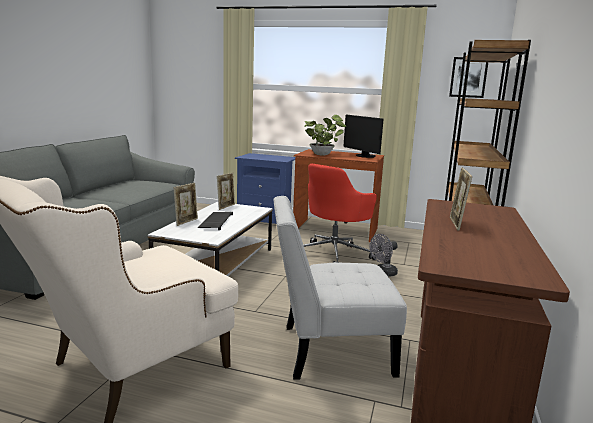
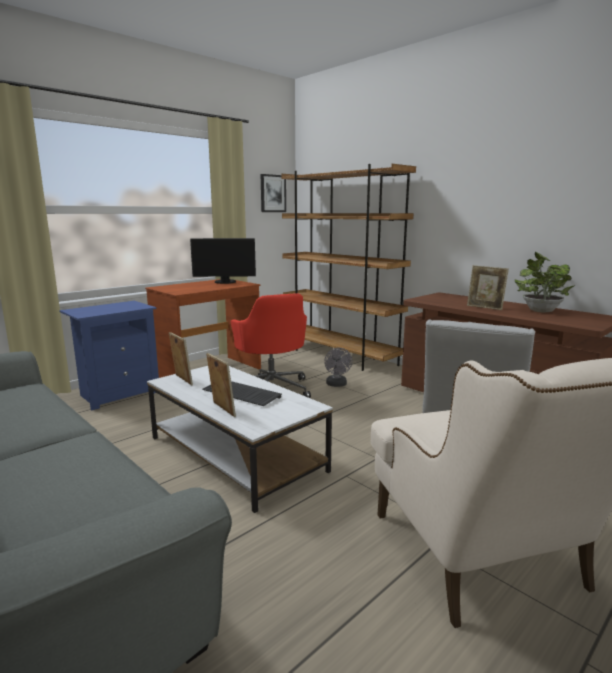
camera: 60 degrees left, 0 degrees up
(323, 154) = (193, 288): potted plant -> potted plant (539, 310)

